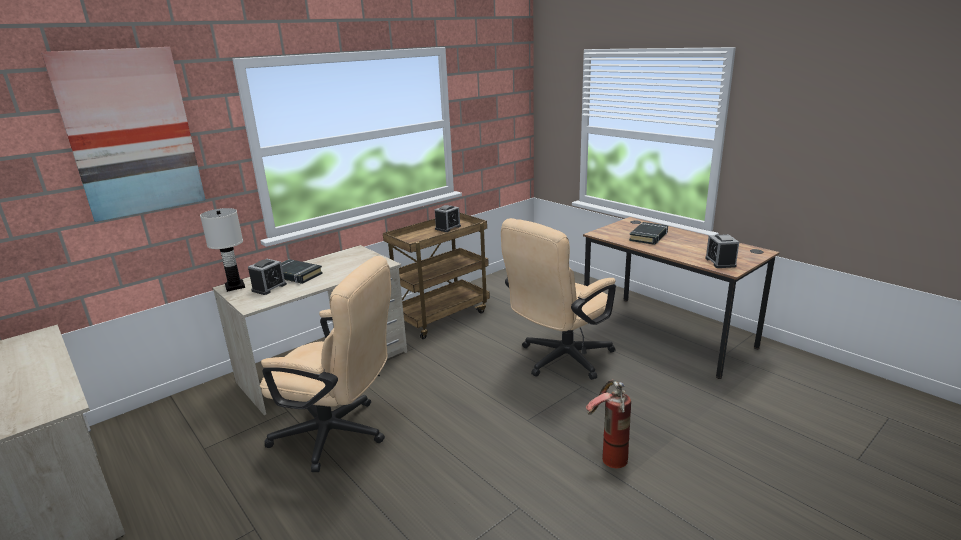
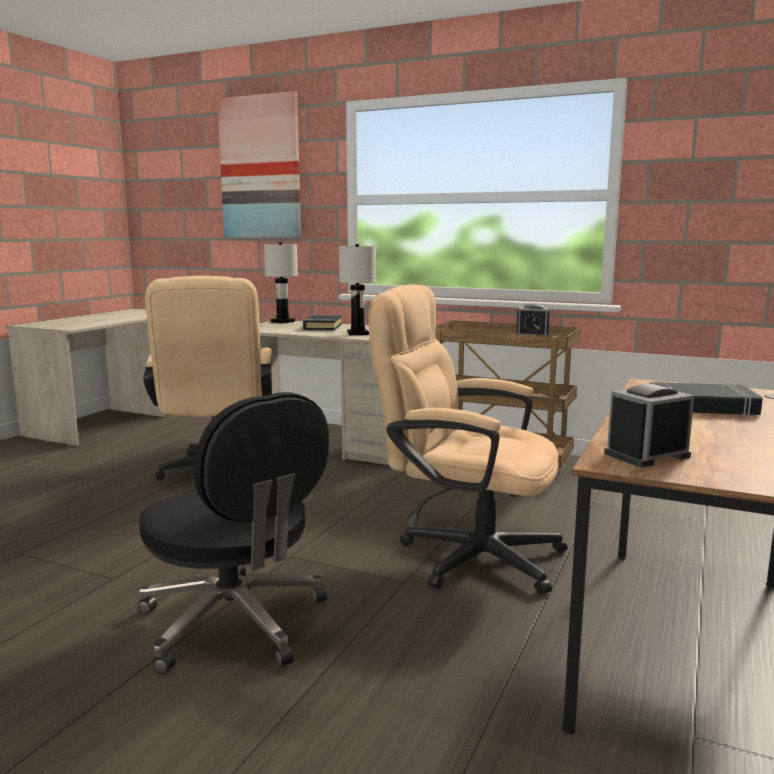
camera: 65 degrees right, 10 degrees down
(269, 287) = (287, 326): alarm clock -> none
(351, 268) = (357, 333): none -> white table lamp
(606, 454) = (235, 623): fire extinguisher -> black office chair

